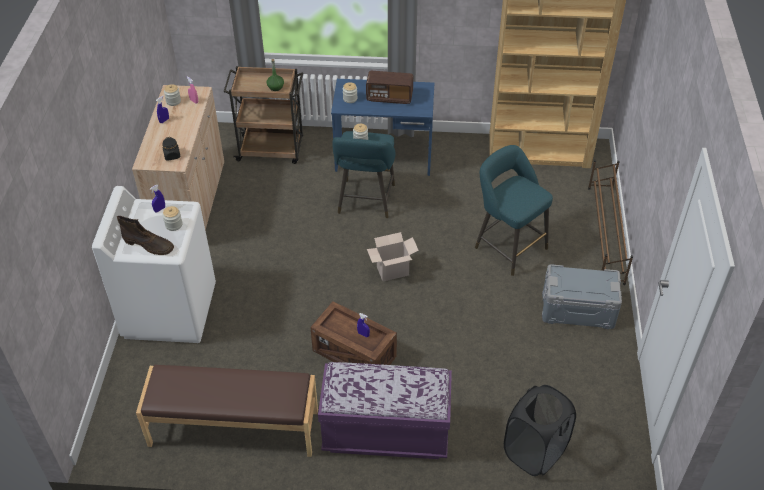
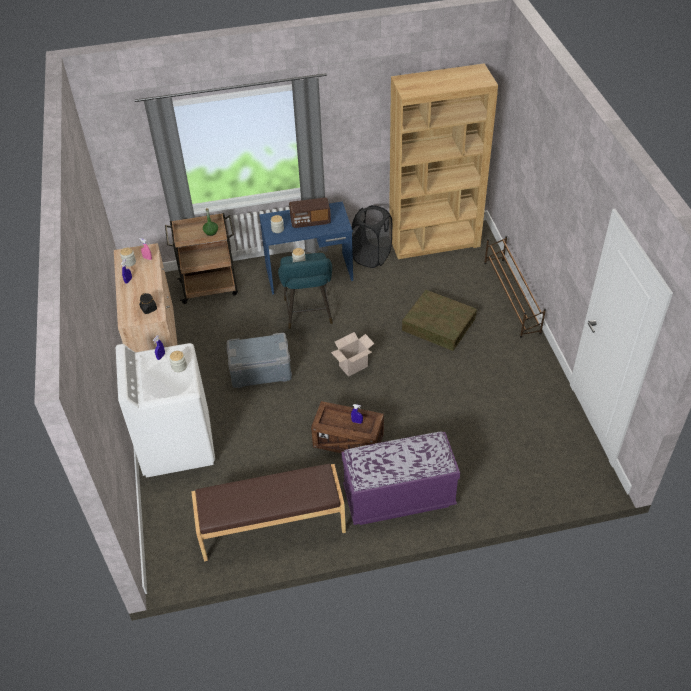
camera: 15 degrees left, 0 degrees up
(149, 245) = (165, 388): brown boot -> none
(508, 246) = (438, 324): turquoise stool -> brown storage box
(534, 452) = (521, 481): black laundry basket -> black laundry basket (372, 256)
(578, 309) = (512, 361): grey storage box -> grey storage box (260, 371)

